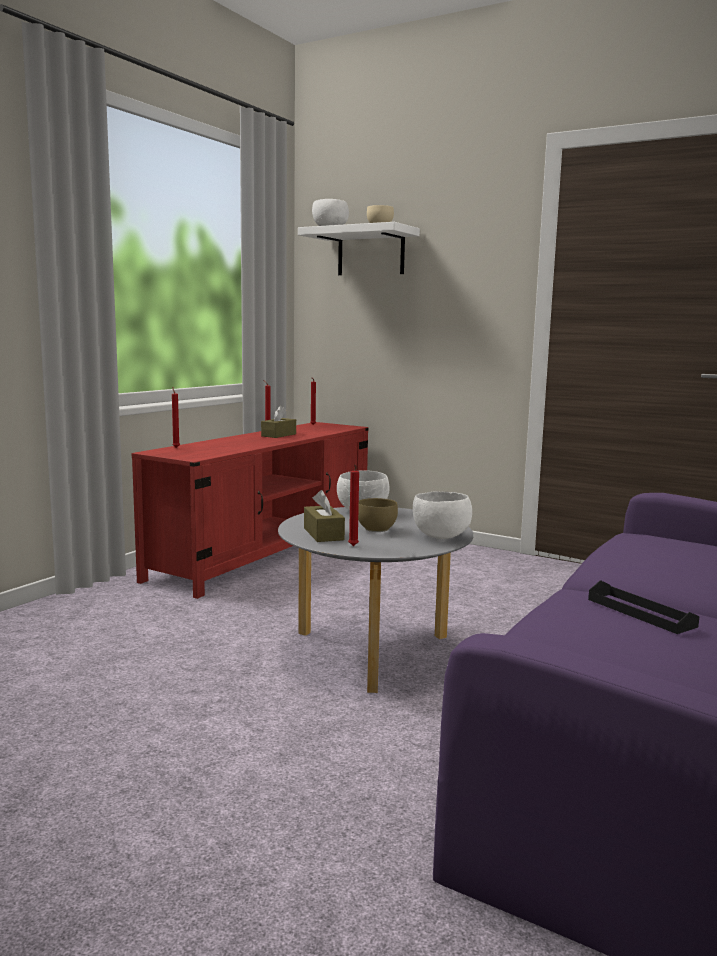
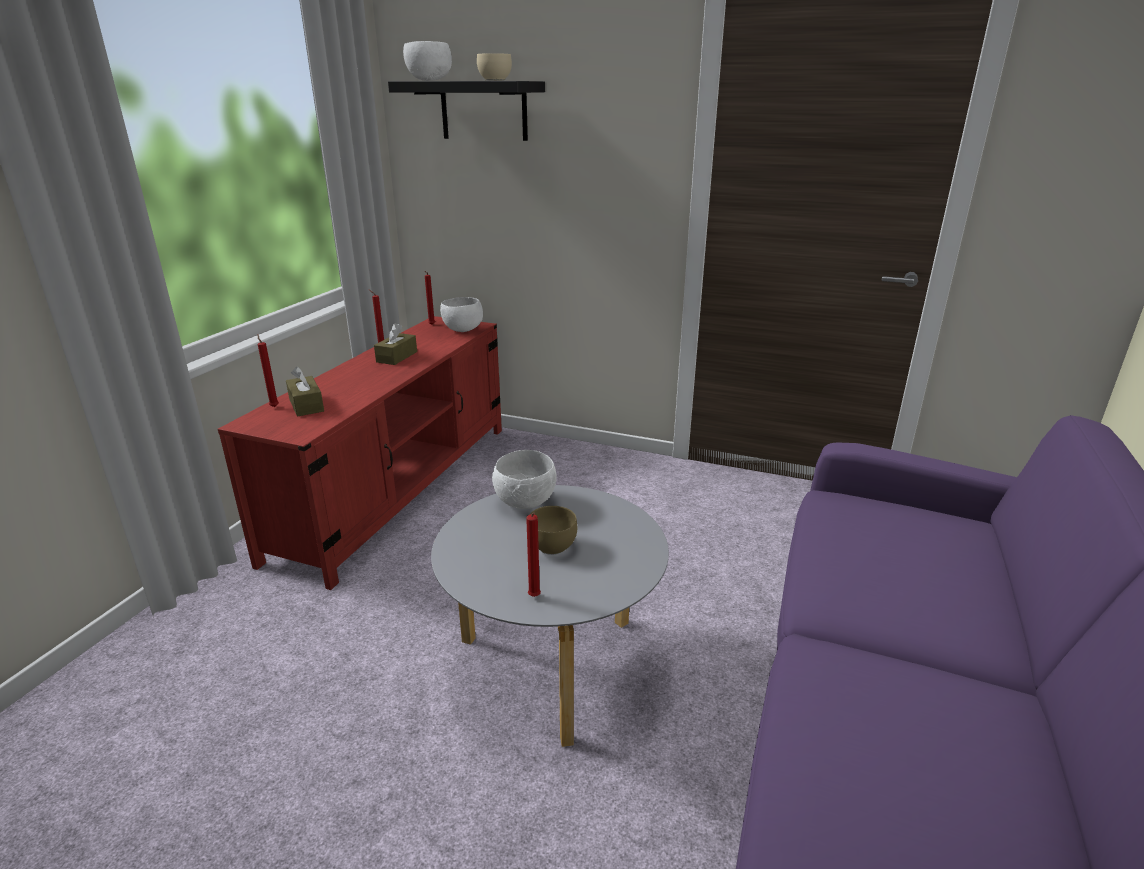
camera: 10 degrees left, 15 degrees up
(323, 534) = (491, 569): brown tissue box -> brown tissue box (306, 405)
(371, 252) = (484, 111): white shelf -> black shelf
(440, 537) = (631, 555): white bowl -> white bowl (462, 330)
(640, 613) = (905, 705): black tray -> none

